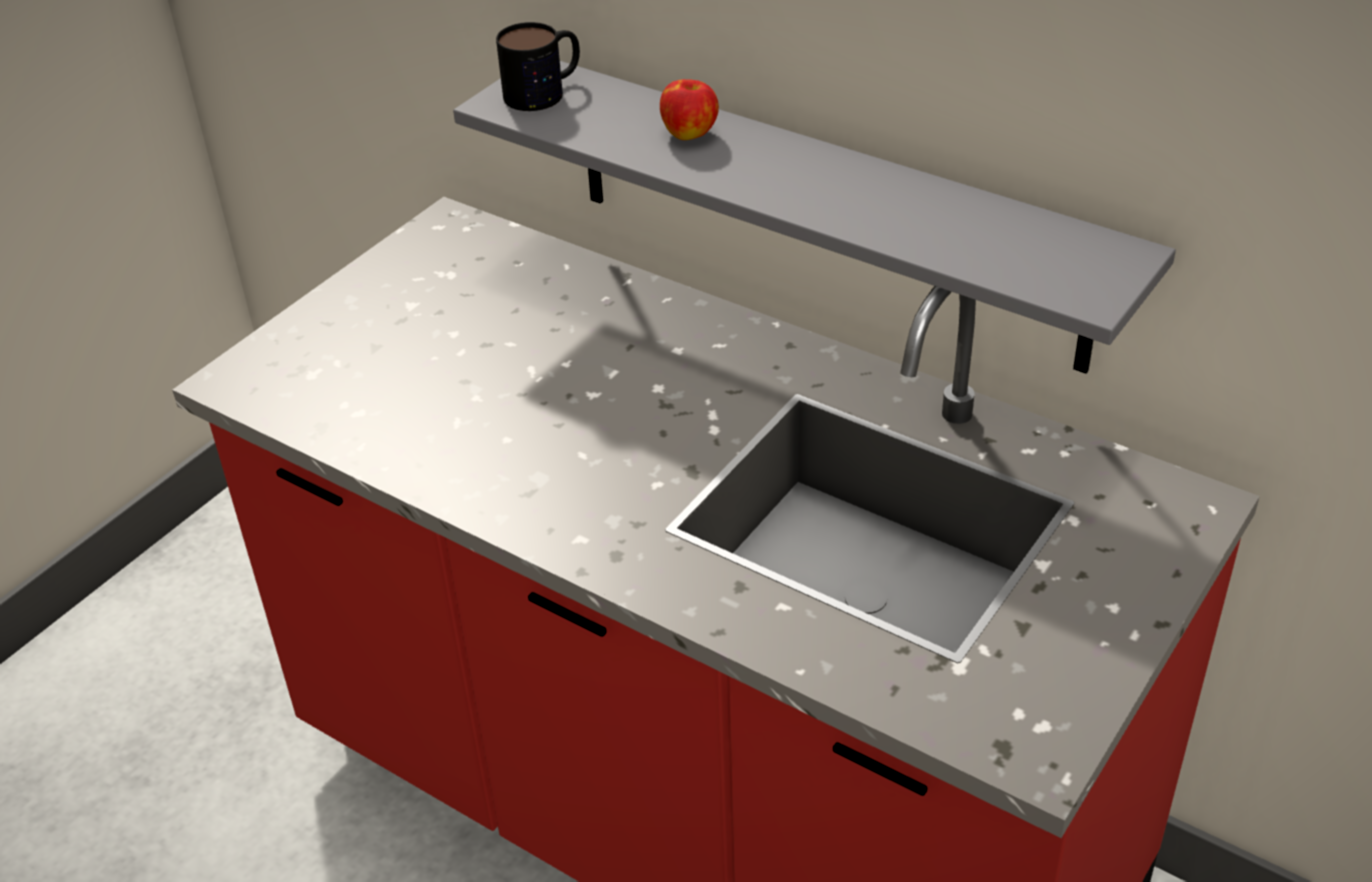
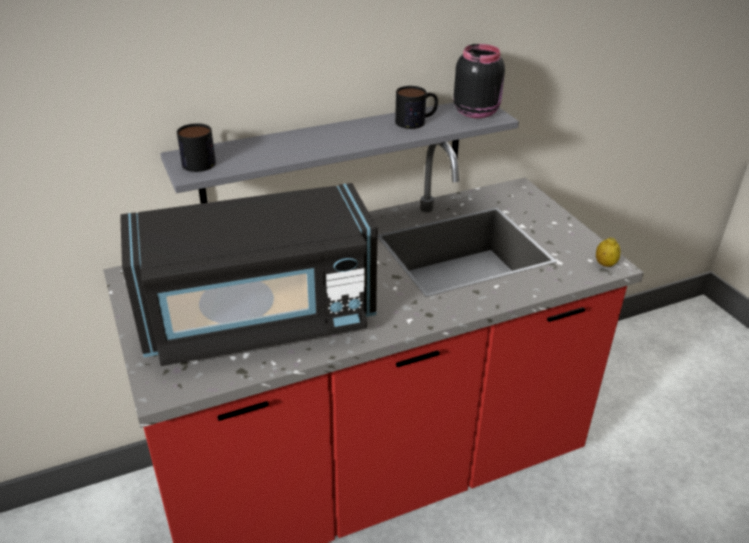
camera: 60 degrees left, 5 degrees down
(447, 384) = (258, 319): none -> black microwave
(690, 133) = (288, 143): apple -> none
(938, 216) = (416, 121): none -> mug
(1026, 743) = (605, 264): none -> lemon
(1080, 265) = (477, 112): none -> black jar

